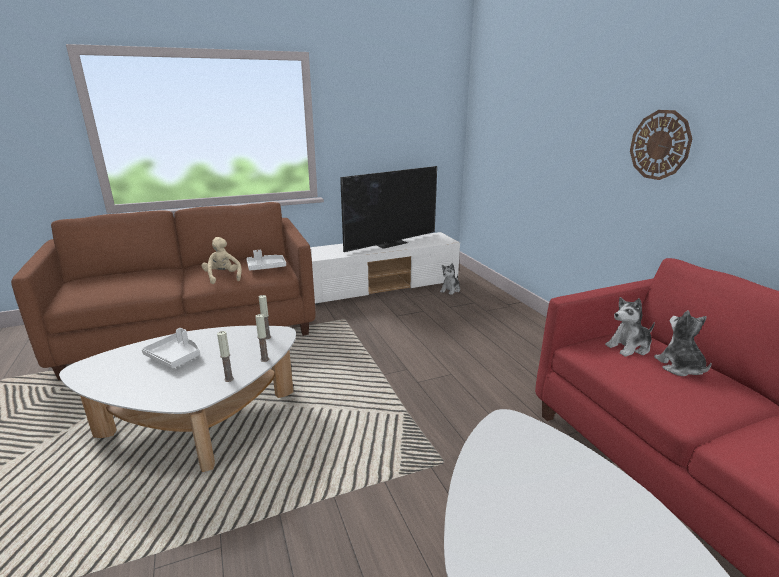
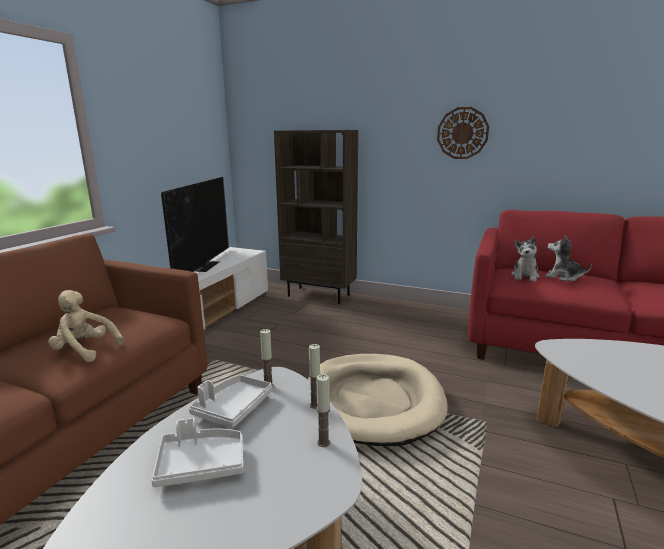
camera: 45 degrees left, 5 degrees down
(266, 267) = (132, 319): white tray -> white tray (233, 408)
(391, 397) = (373, 401): none -> beige dog bed
(450, 290) = (271, 300): plush toy -> none
(496, 300) = (319, 295): none -> brown bookcase

